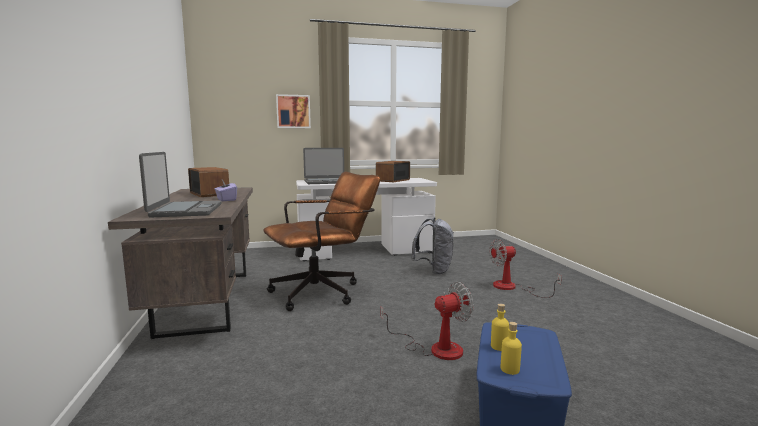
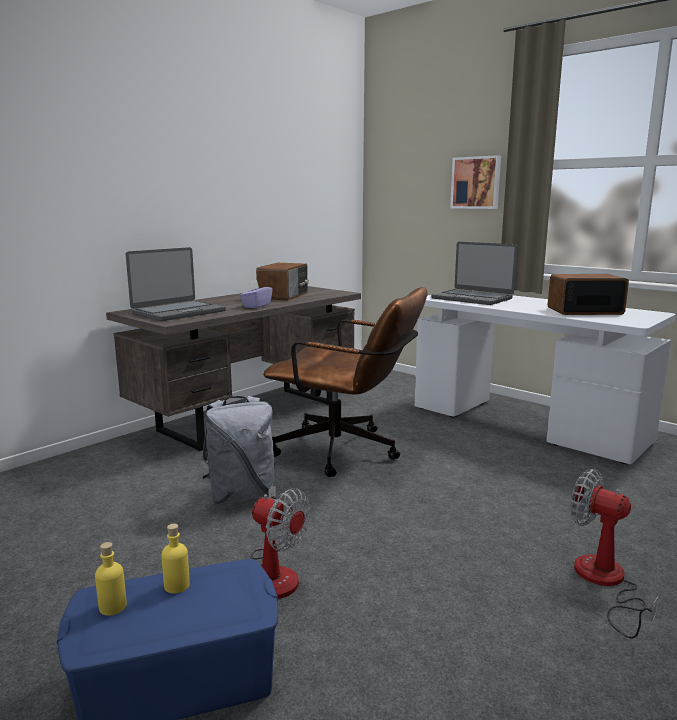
camera: 55 degrees right, 5 degrees up
(434, 271) = (548, 491): grey backpack -> grey backpack (241, 495)

